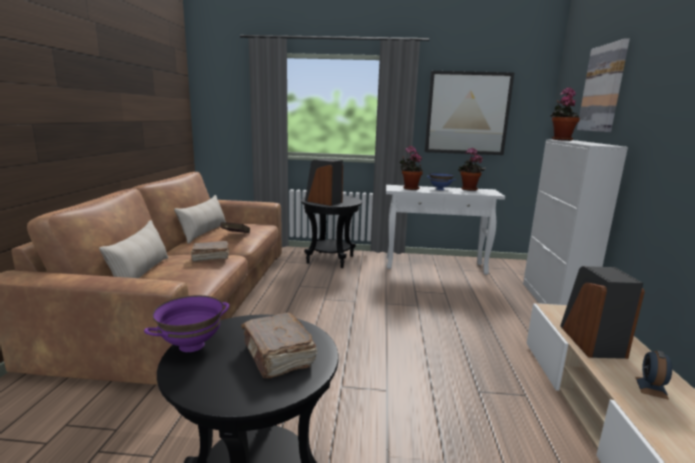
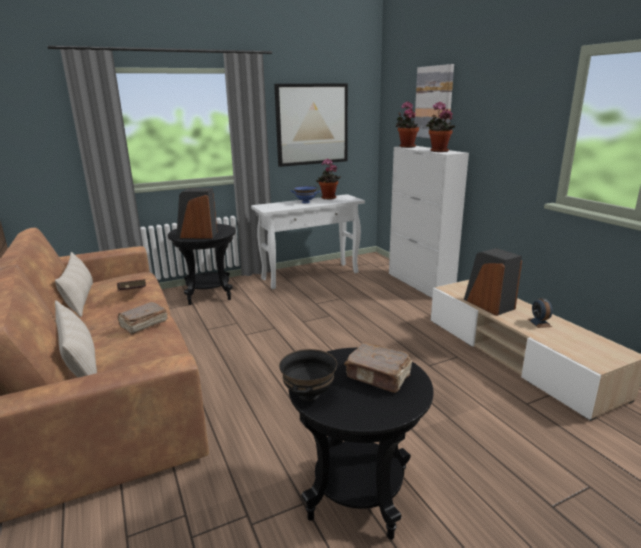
camera: 30 degrees left, 5 degrees up
(192, 346) = (309, 394): purple bowl -> black bowl
(409, 188) = (279, 206): potted plant -> potted plant (437, 151)

